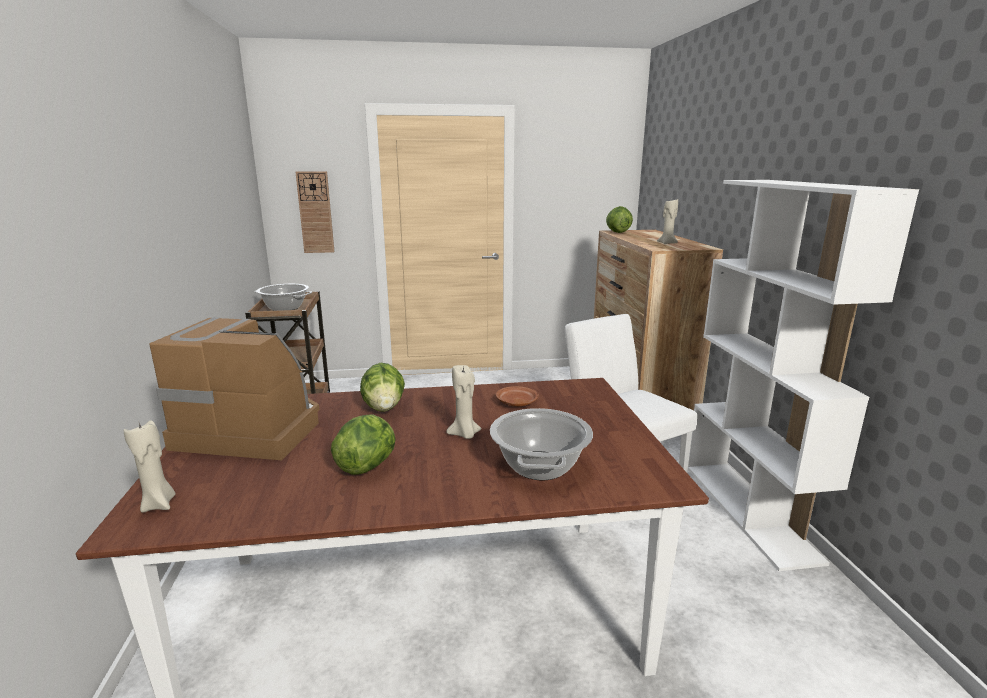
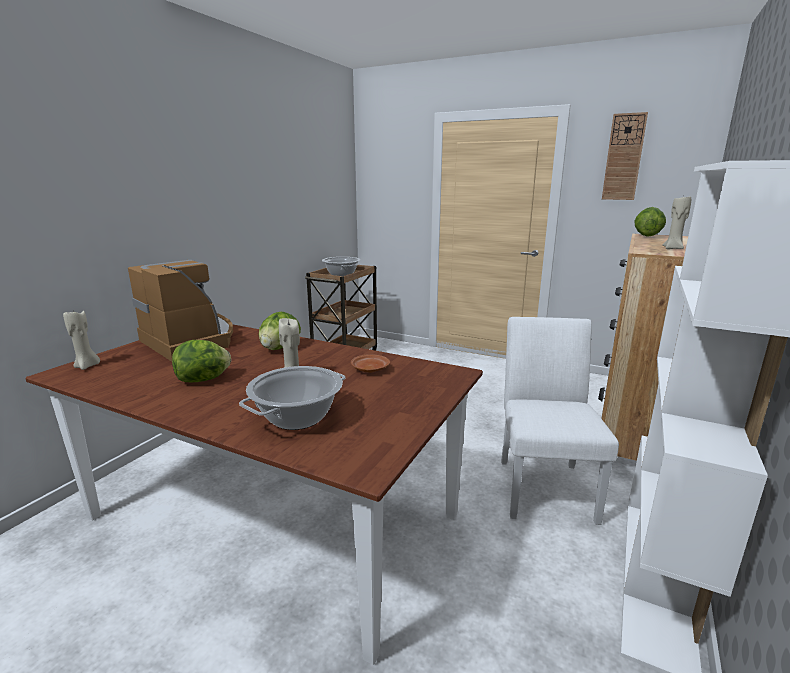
camera: 35 degrees right, 0 degrees up
(315, 212) = (391, 204): wall clock -> wall clock (623, 157)

